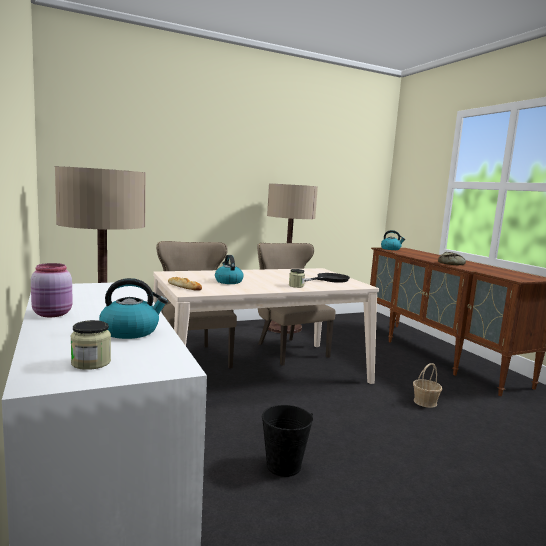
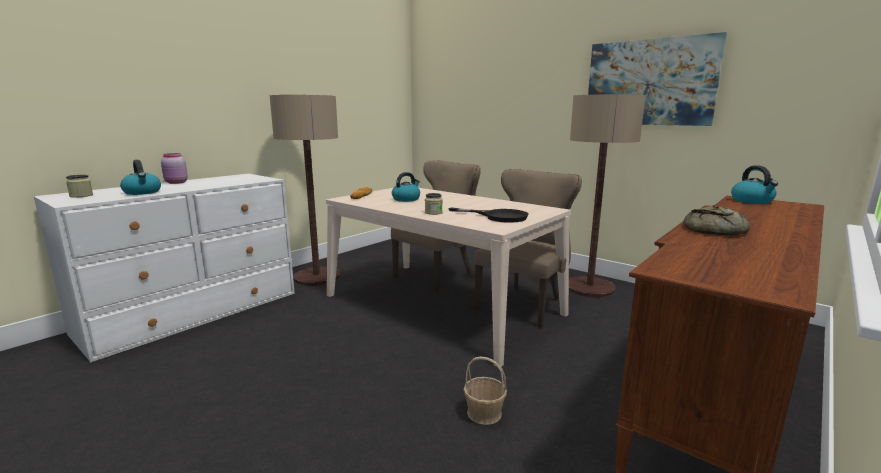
camera: 65 degrees right, 5 degrees up
(283, 465) = (270, 351): black bucket -> none
(293, 176) = (649, 82): none -> picture

